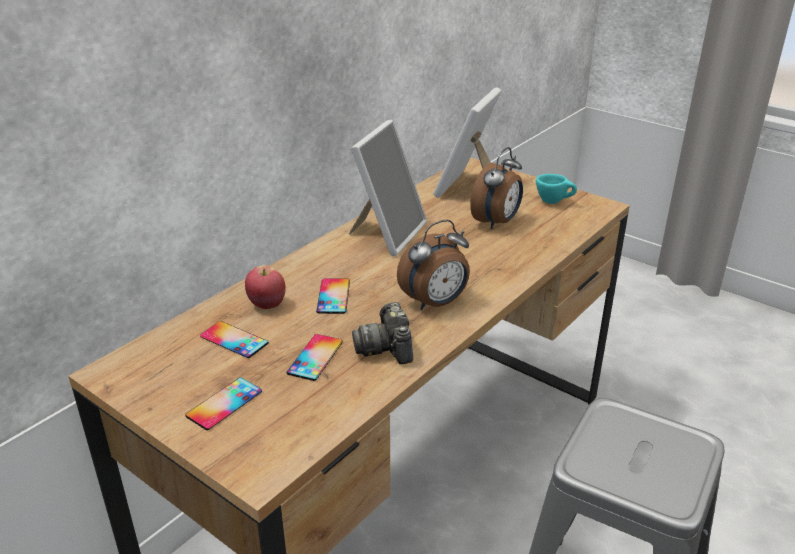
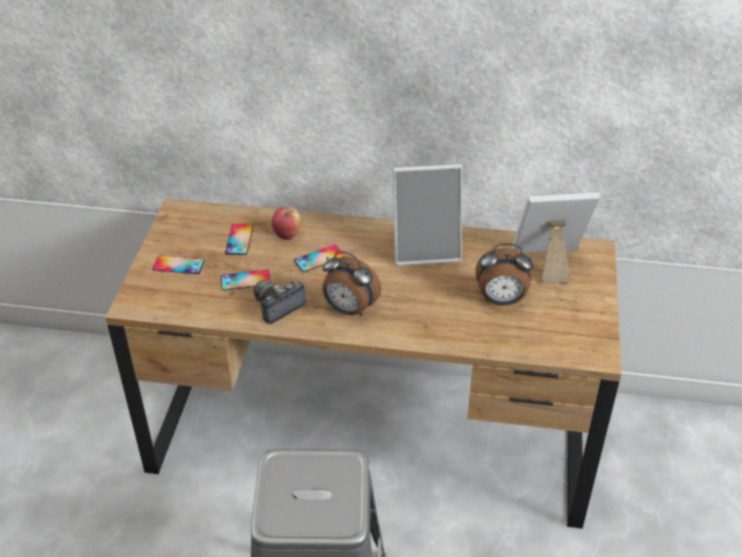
camera: 60 degrees right, 10 degrees up
(554, 202) = (575, 322): turquoise cup -> none

